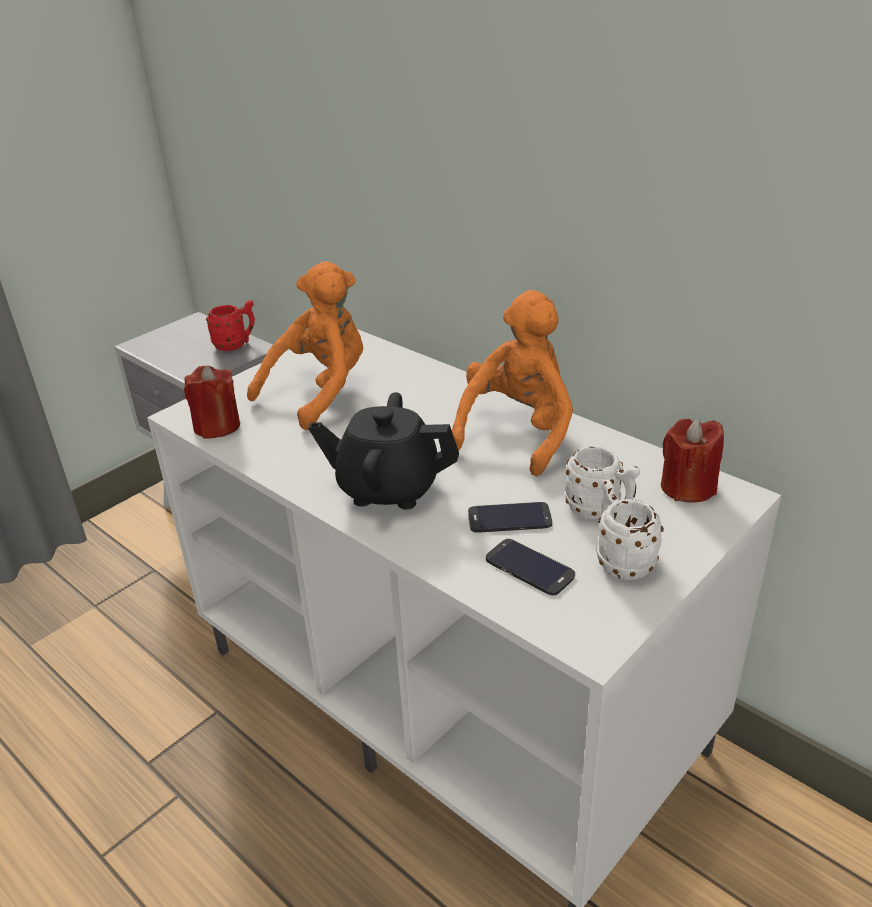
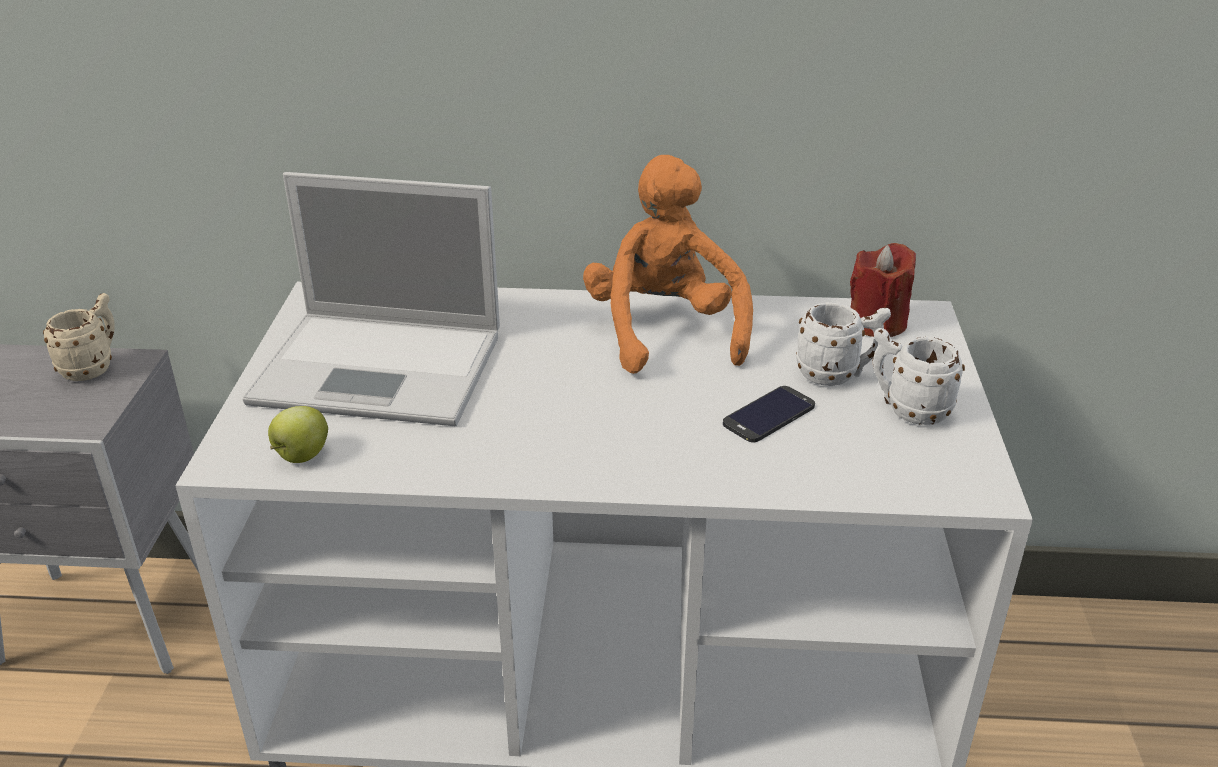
camera: 40 degrees left, 0 degrees up
(217, 426) = (301, 456): red candle -> apple
(236, 344) = (94, 366): red mug -> beige mug
(320, 392) = (384, 368): orange plush toy -> laptop
(388, 488) = (611, 438): black teapot -> none
(529, 567) = (846, 451): phone -> none

